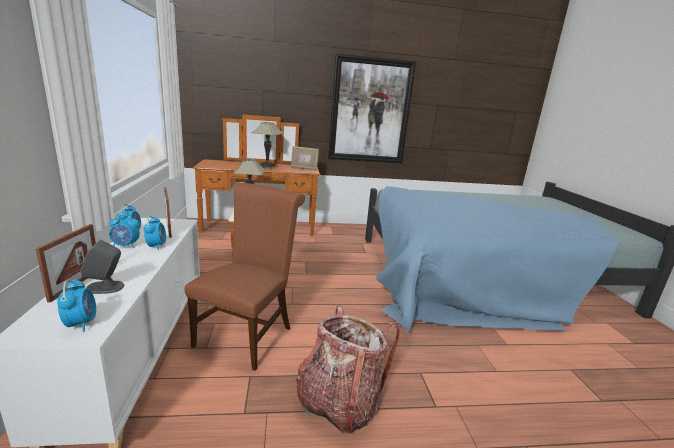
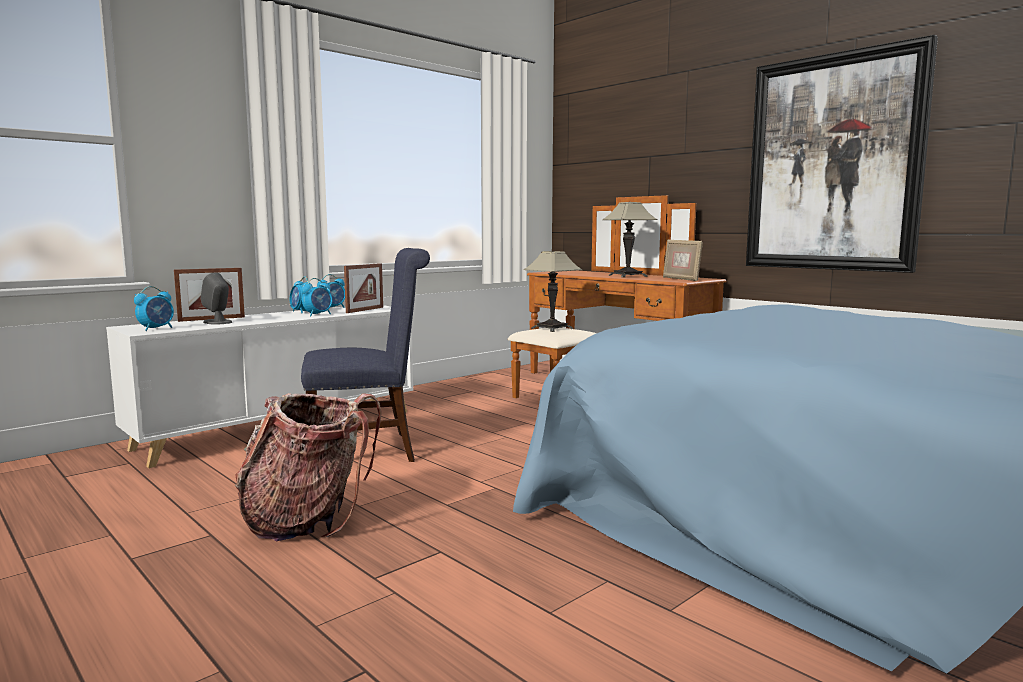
camera: 55 degrees right, 10 degrees down
(247, 333) = (370, 450): brown chair -> blue chair

